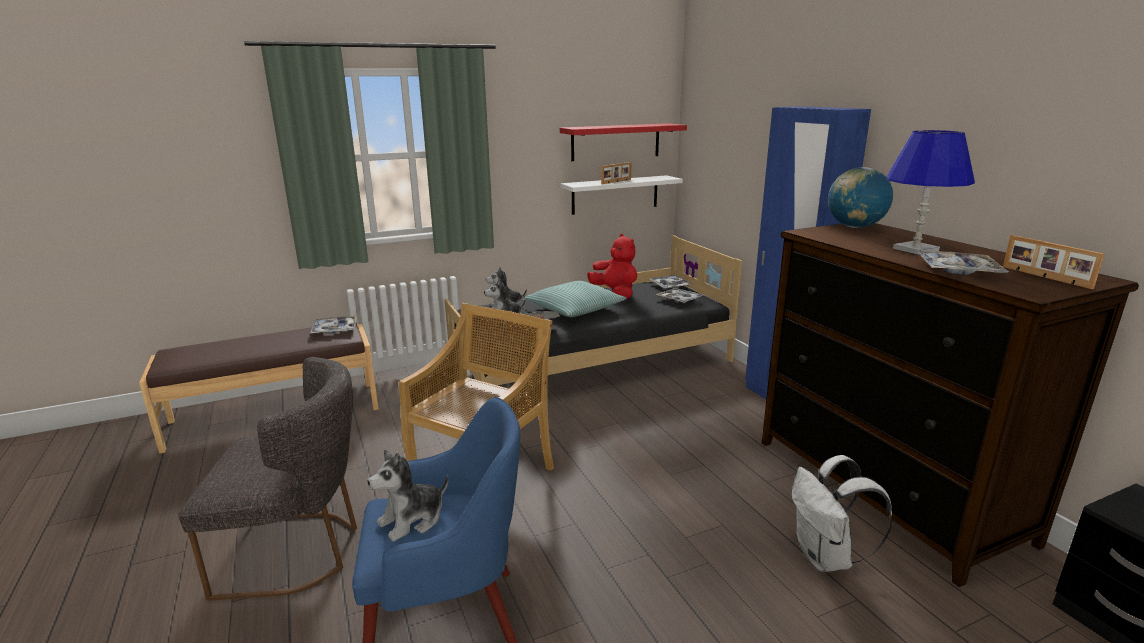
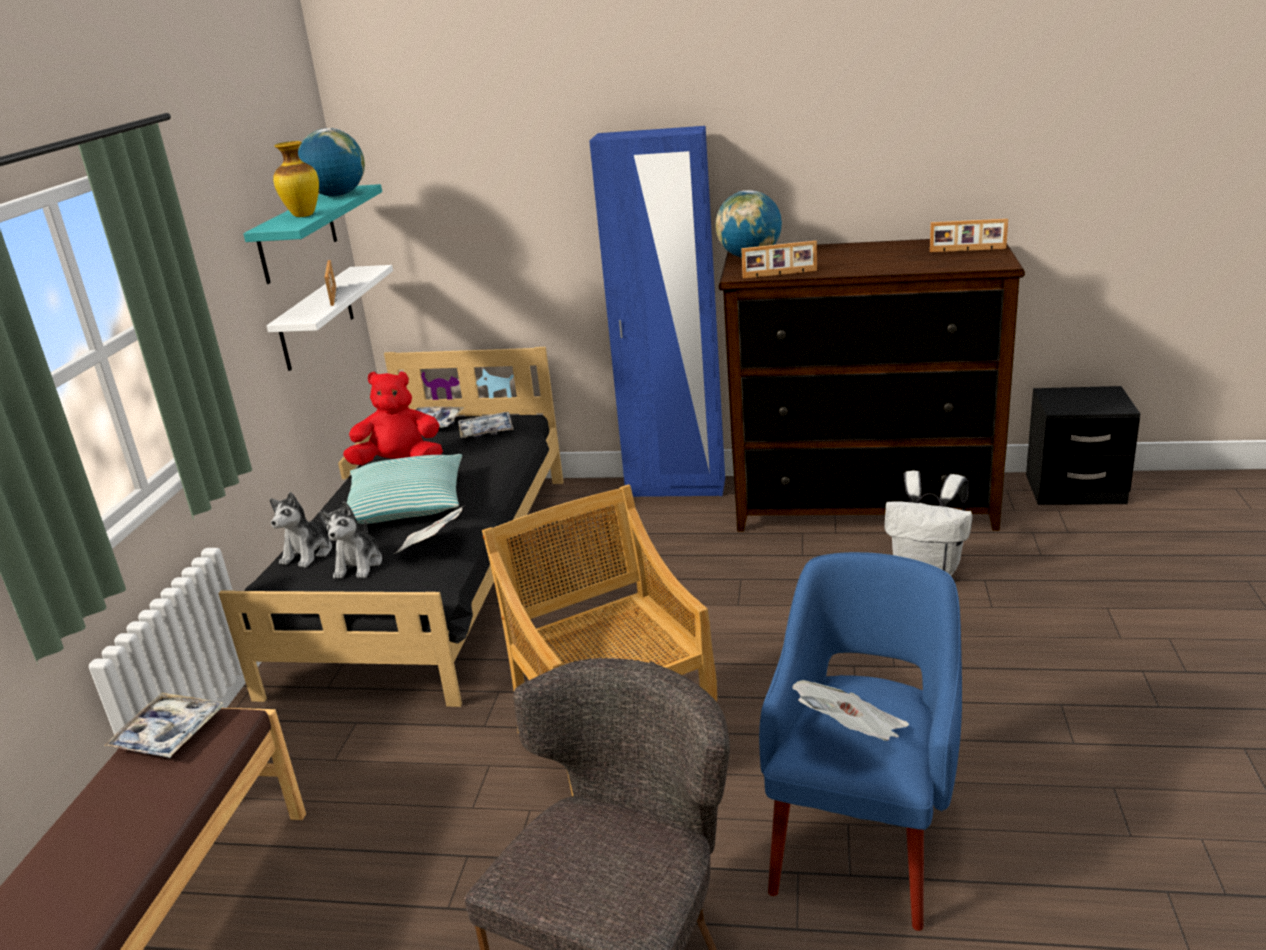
camera: 55 degrees left, 5 degrees up
(412, 520) = (852, 734): plush toy -> newspaper
(601, 127) = (304, 215): none -> vase
(616, 142) = (297, 234): red shelf -> turquoise shelf
(649, 125) = (338, 196): none -> globe
(831, 239) = (780, 274): none -> picture frame
(915, 250) = (852, 260): blue table lamp -> none
(957, 270) = (925, 265): tray -> none

